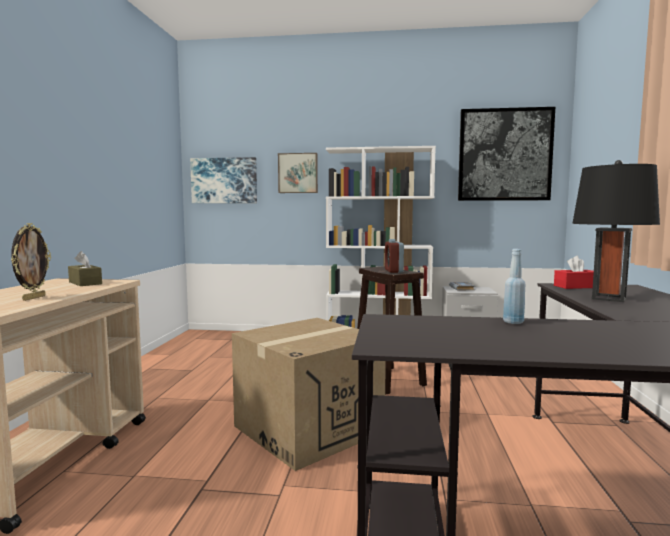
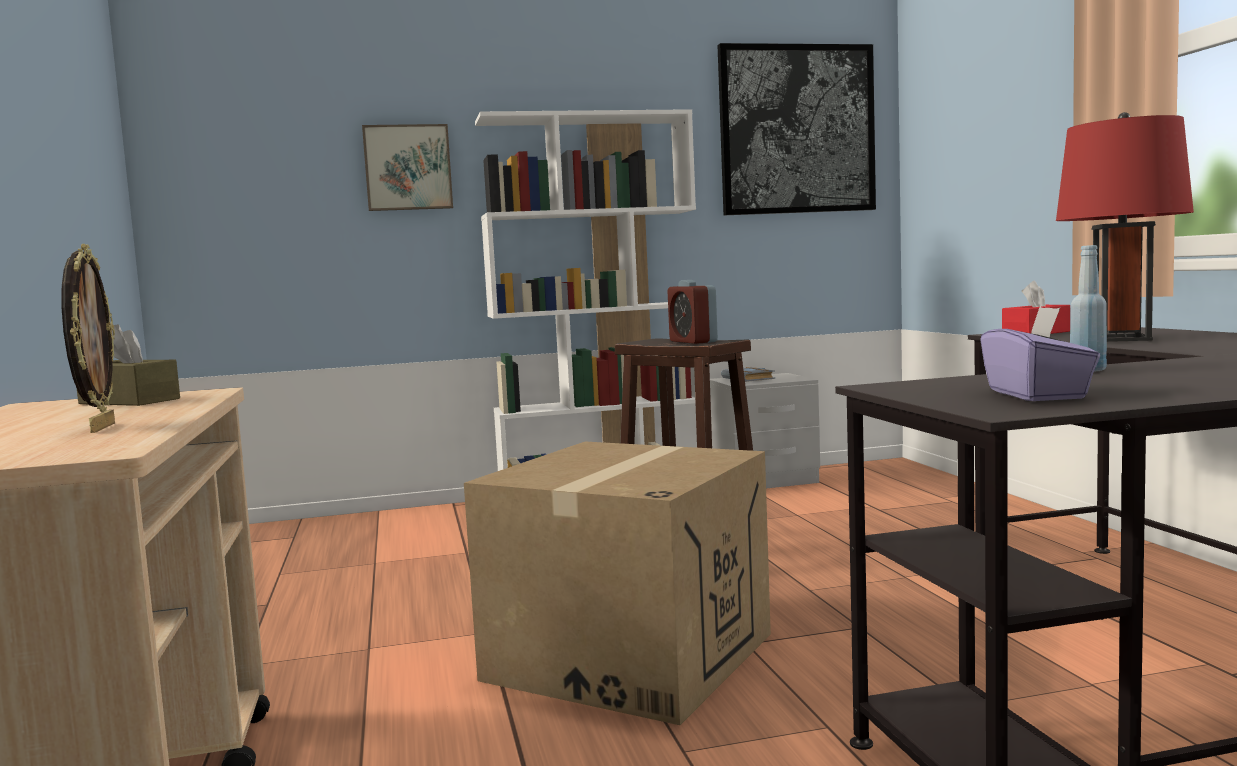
camera: 20 degrees left, 0 degrees up
(224, 180) = (237, 187): picture -> none
(430, 338) = (1037, 395): none -> purple tissue box
(609, 298) = (1121, 339): black table lamp -> red table lamp

